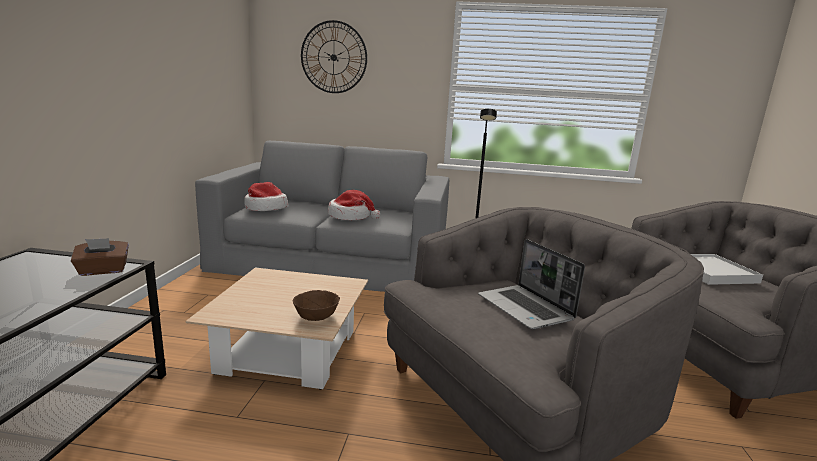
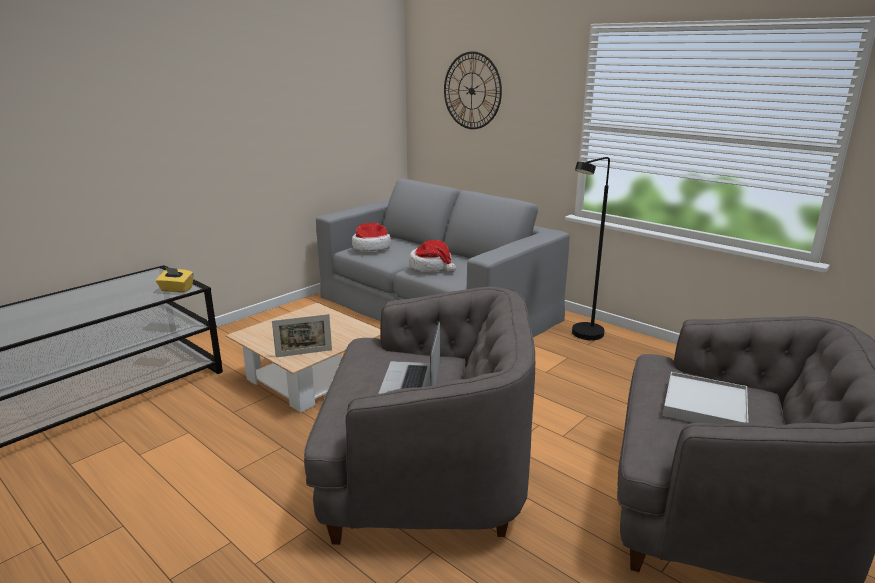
camera: 35 degrees right, 5 degrees up
(103, 271) = (176, 289): brown tissue box -> yellow tissue box
(316, 317) = (304, 353): brown bowl -> picture frame

